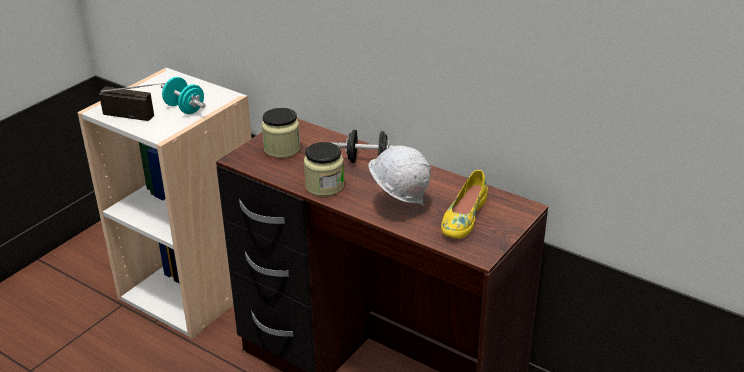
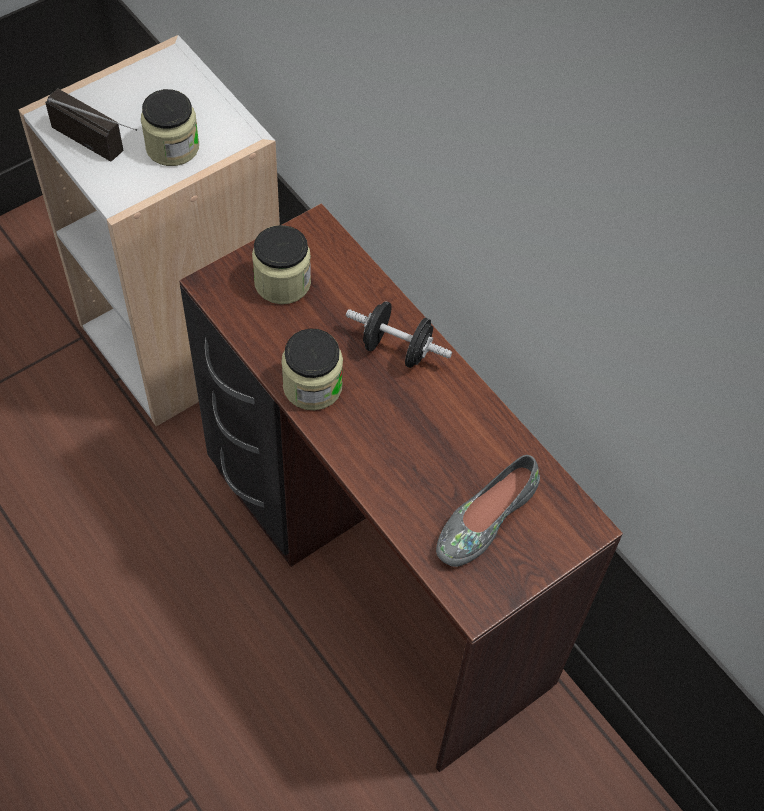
camera: 15 degrees right, 25 degrees up
(185, 109) = (172, 147): turquoise dumbbell -> jar
(398, 205) = (402, 461): white hard hat -> none
(463, 217) = (484, 518): yellow shoe -> grey shoe

